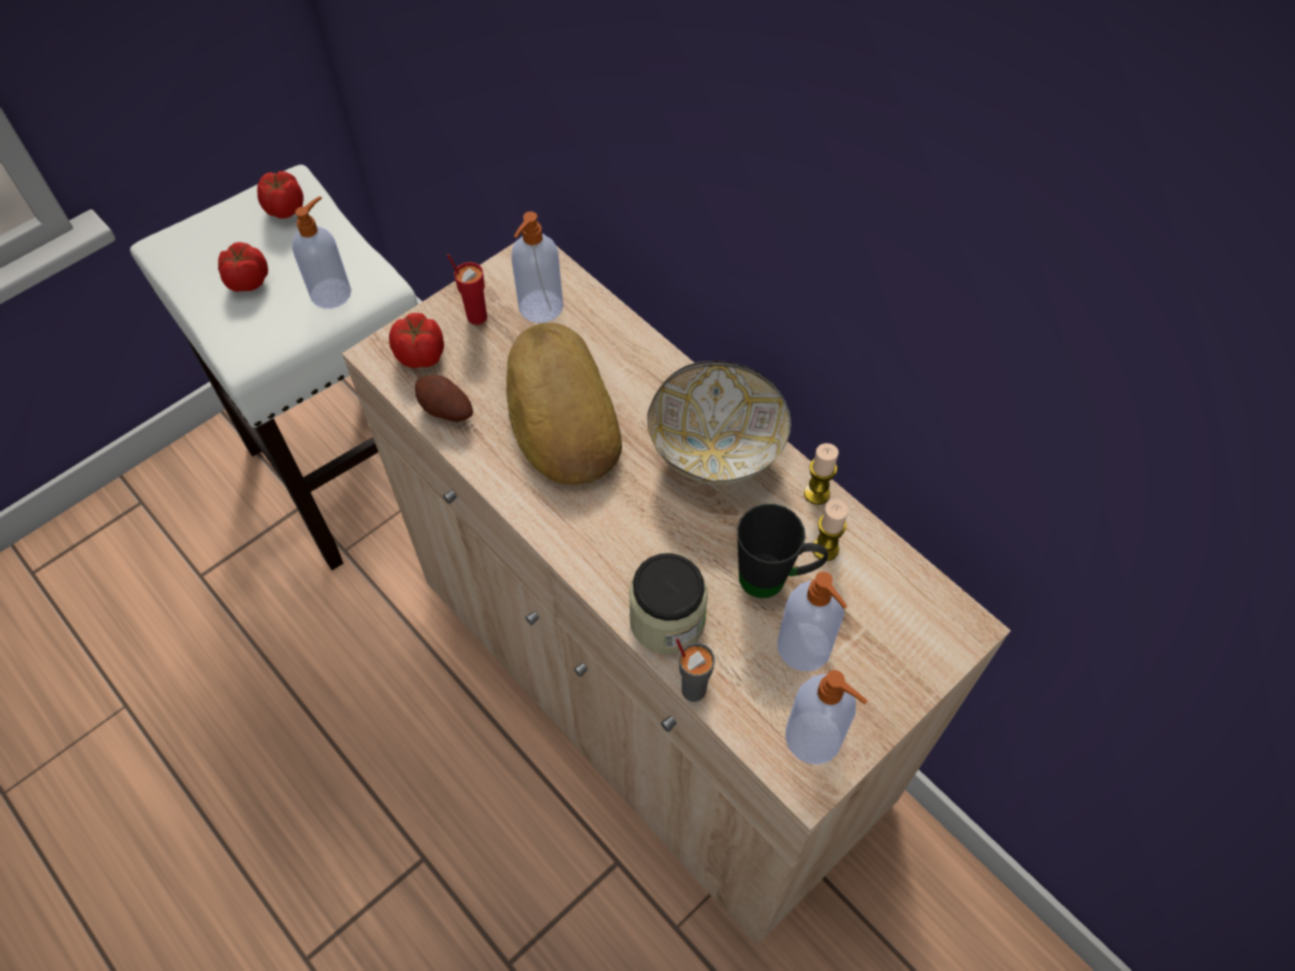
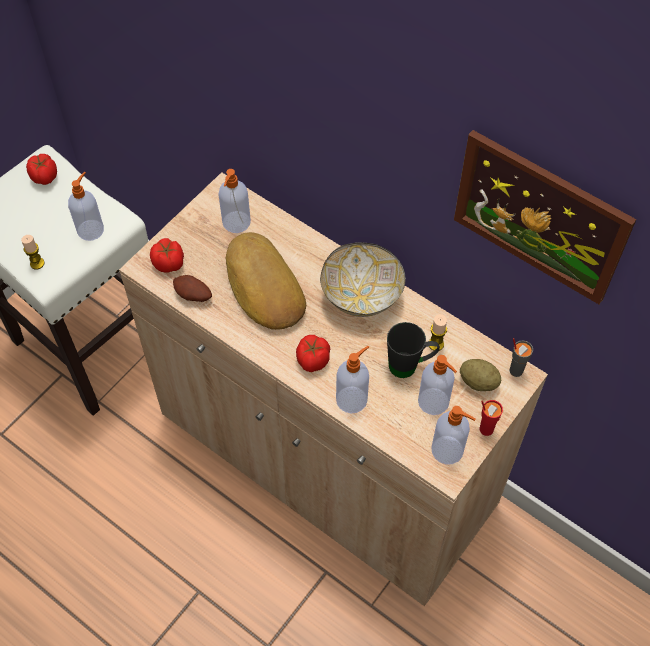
camera: 10 degrees left, 0 degrees up
(247, 281) = (32, 229): tomato -> tomato (312, 361)
(476, 316) = (197, 234): red cup -> red cup (486, 429)
(667, 620) = (352, 399): jar -> soap dispenser
(693, 689) = (375, 435): grey cup -> grey cup (515, 370)
(817, 493) = (425, 312): candle -> candle (37, 263)
(887, 625) = (478, 382): none -> potato
(1046, 343) = (539, 217): none -> picture

